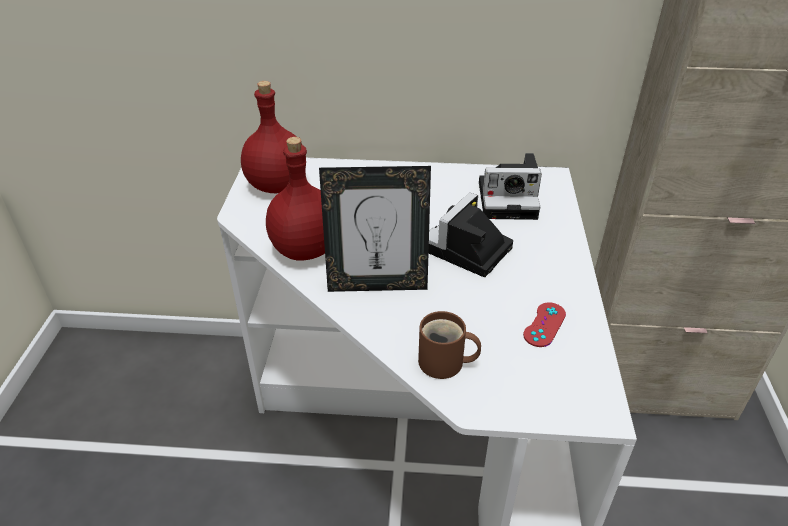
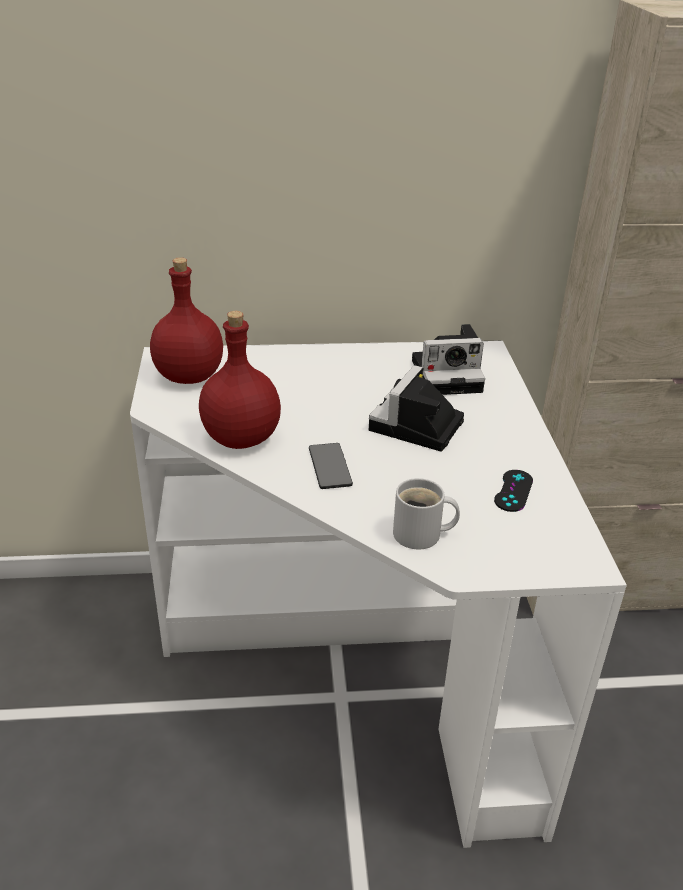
camera: 10 degrees left, 5 degrees down
(377, 285) = (330, 467): picture frame -> phone
(445, 364) = (421, 535): brown mug -> white mug
(544, 324) = (513, 491): red game controller -> black game controller

